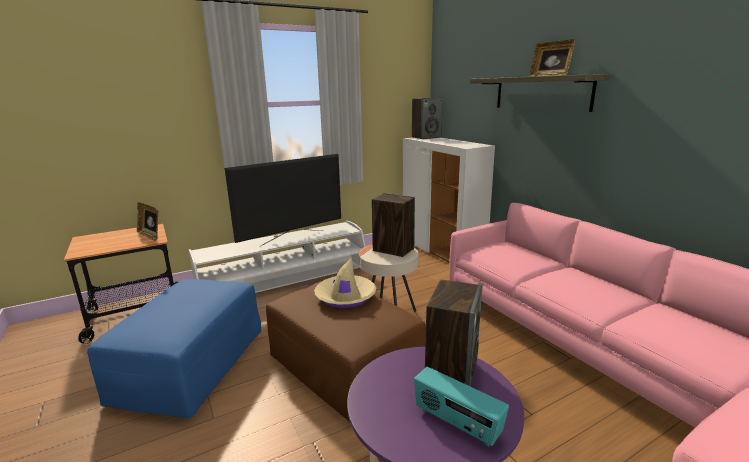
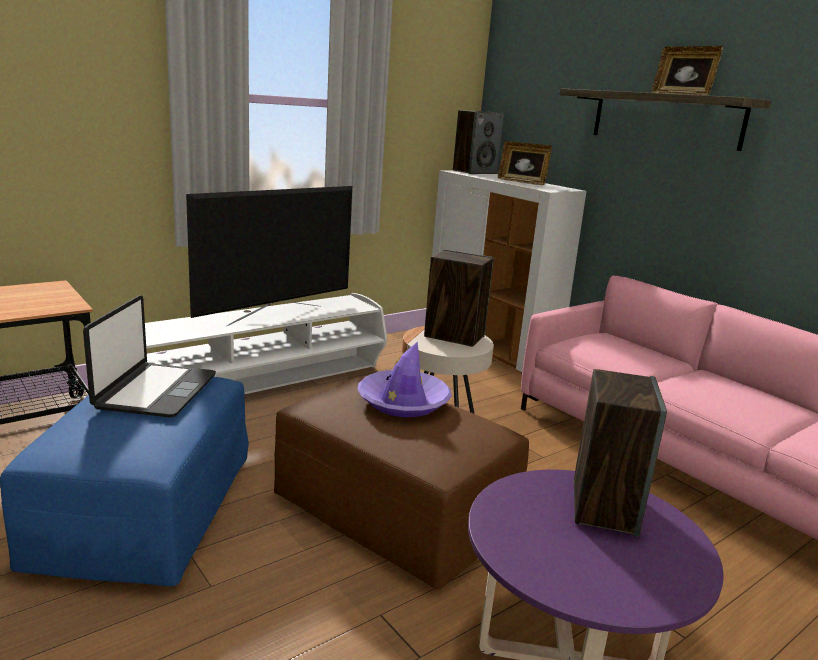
camera: 10 degrees left, 0 degrees up
(150, 236) = (57, 298): picture frame -> picture frame (522, 182)
(194, 293) = (155, 391): none -> laptop
(345, 297) = (403, 402): beige hat -> purple hat
(456, 423) = (636, 565): radio -> none

